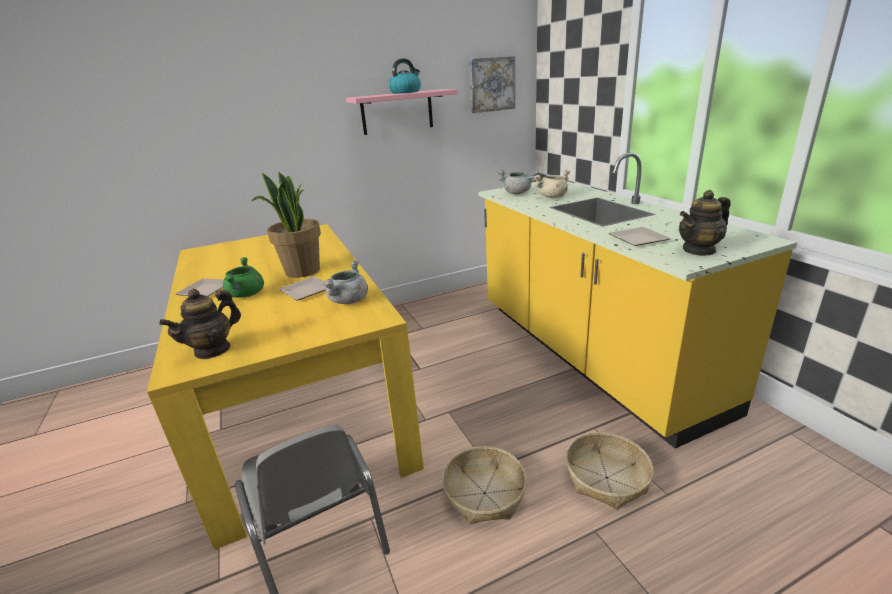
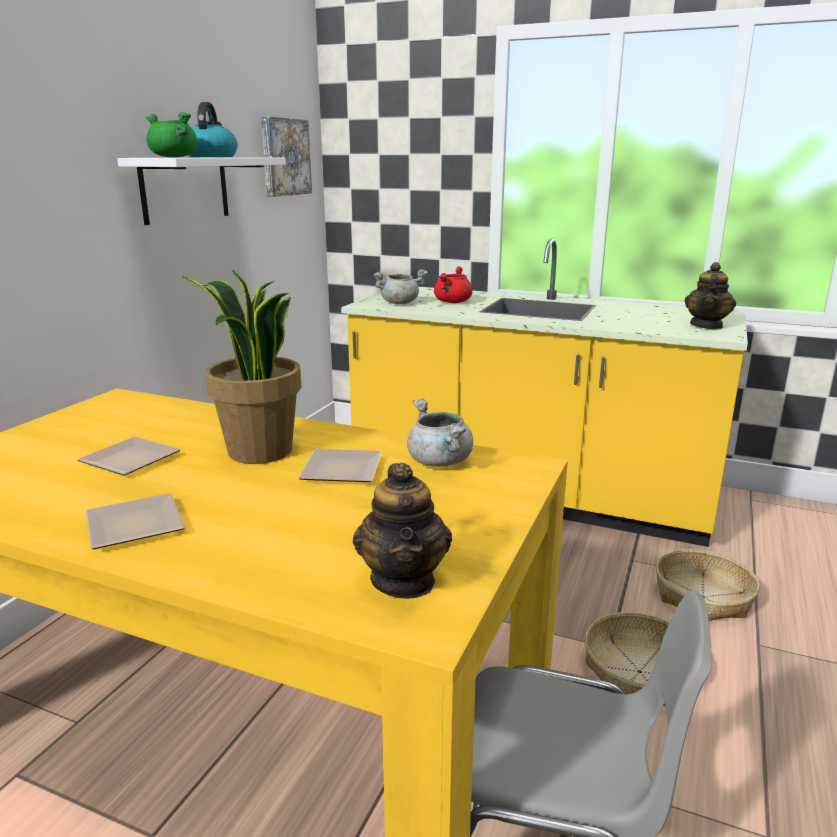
camera: 45 degrees left, 5 degrees down
(246, 295) = (247, 505): green cooking pot -> green cooking pot (174, 157)
(397, 112) = (185, 189): pink shelf -> white shelf
(552, 197) = (452, 302): beige cooking pot -> red cooking pot
(636, 239) = (640, 326): plate -> plate (127, 461)

